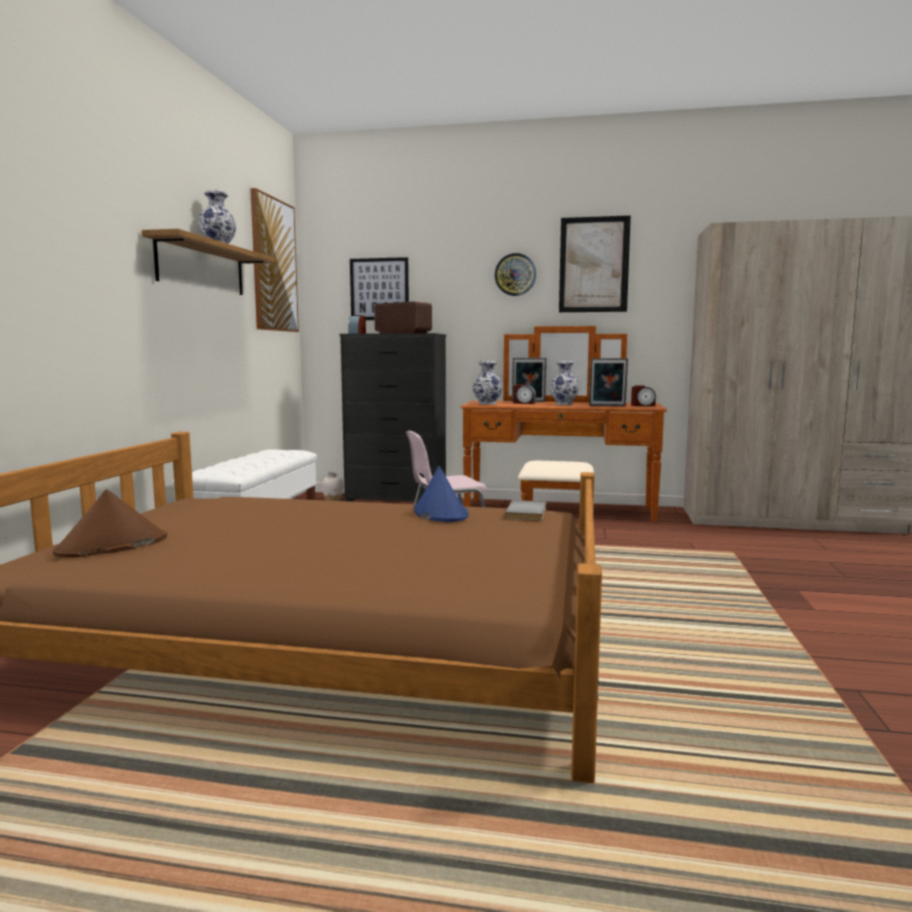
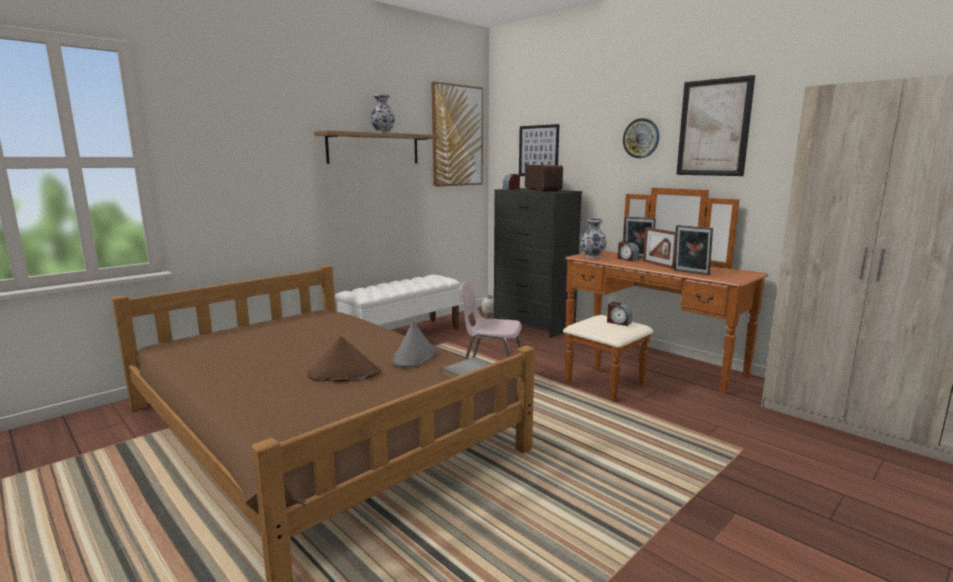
camera: 35 degrees right, 5 degrees up
(112, 545) = (217, 340): brown hat -> brown hat (344, 374)
(440, 513) = (414, 356): blue hat -> grey hat
(564, 404) = (658, 265): vase -> picture frame
(642, 405) = (730, 276): alarm clock -> alarm clock (618, 322)

